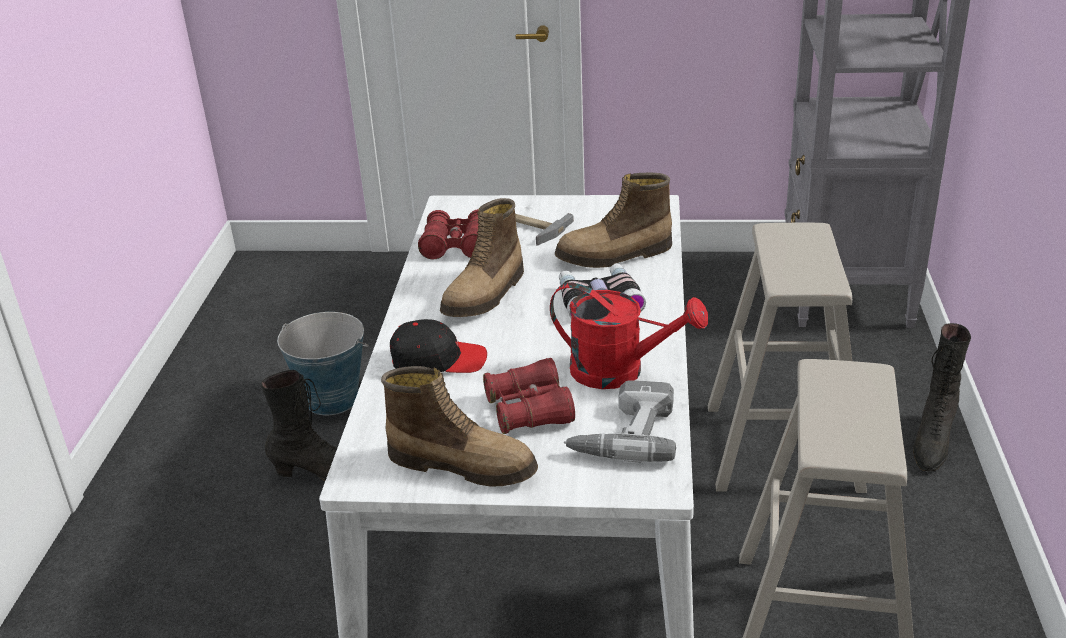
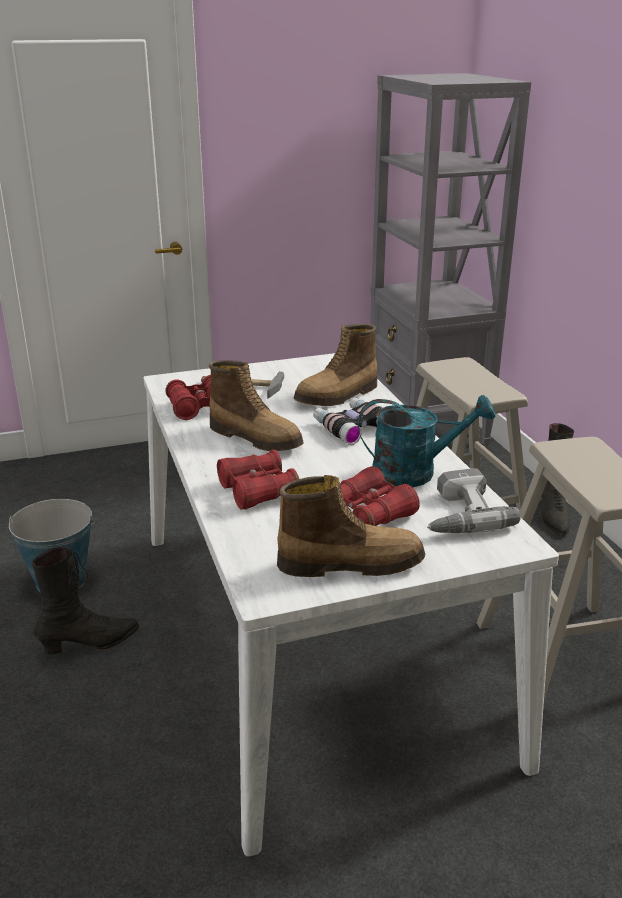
camera: 25 degrees left, 5 degrees down
(438, 360) = (257, 491): black cap -> red binoculars
(486, 295) = (257, 438): boot -> boot turned 60 degrees counterclockwise
(620, 371) = (415, 472): red watering can -> turquoise watering can

